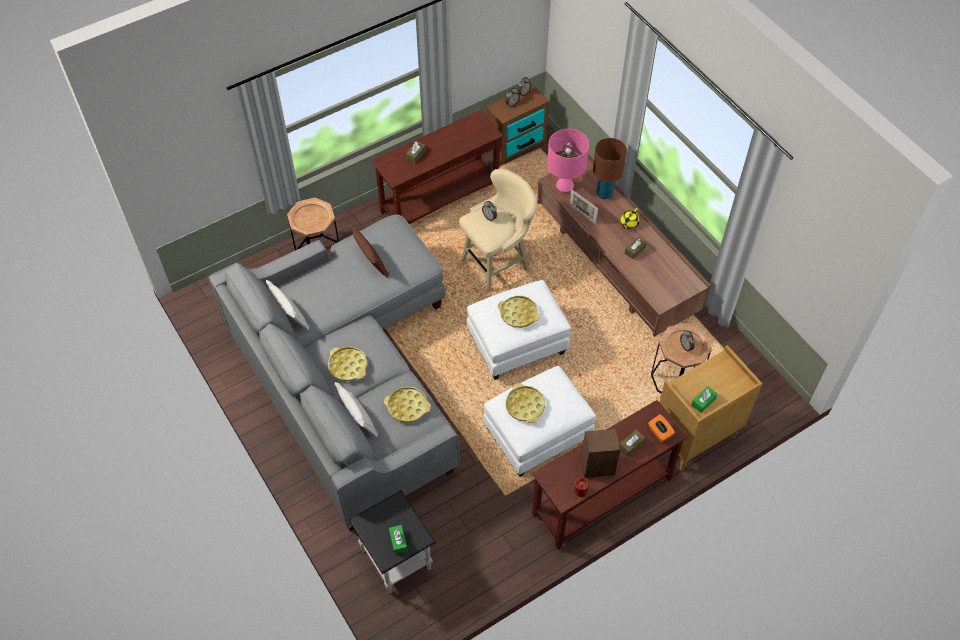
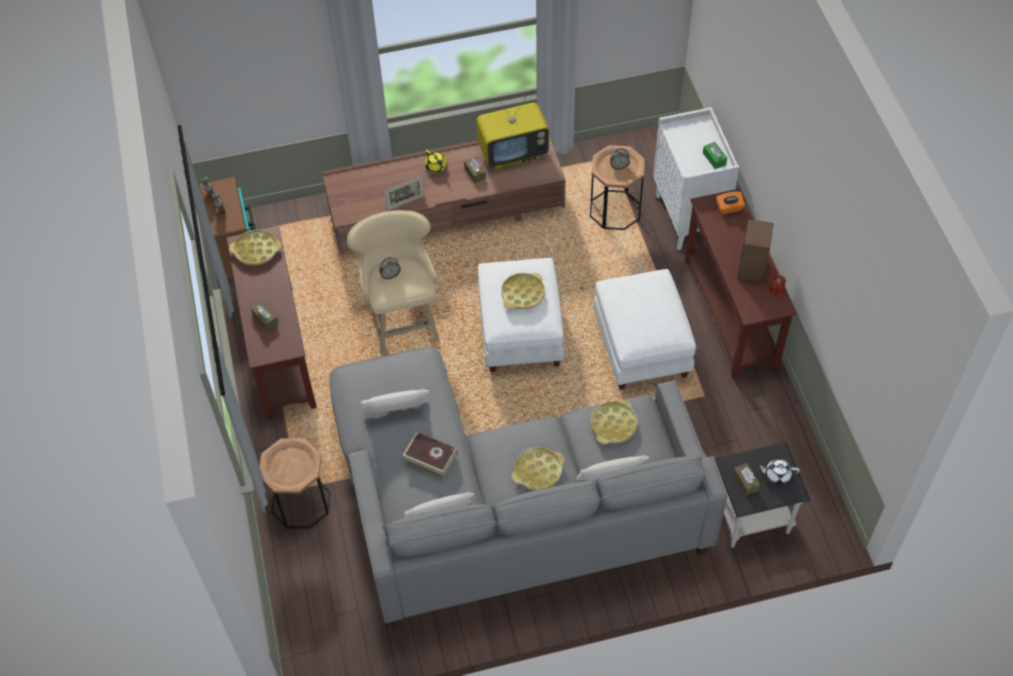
camera: 70 degrees left, 0 degrees up
(336, 293) = (430, 458): none -> book
(370, 261) = (397, 412): brown pillow -> white pillow
(398, 541) = (777, 474): green tissue box -> white teapot
(525, 406) = (643, 321): yellow tray -> yellow tray (256, 250)
(564, 186) = (358, 206): pink table lamp -> none
(604, 193) = (385, 175): brown table lamp -> none
(631, 445) = (736, 235): brown tissue box -> brown tissue box (745, 482)
(670, 270) = (513, 153): none -> television
(694, 438) = (688, 218): brown cabinet -> white cabinet

